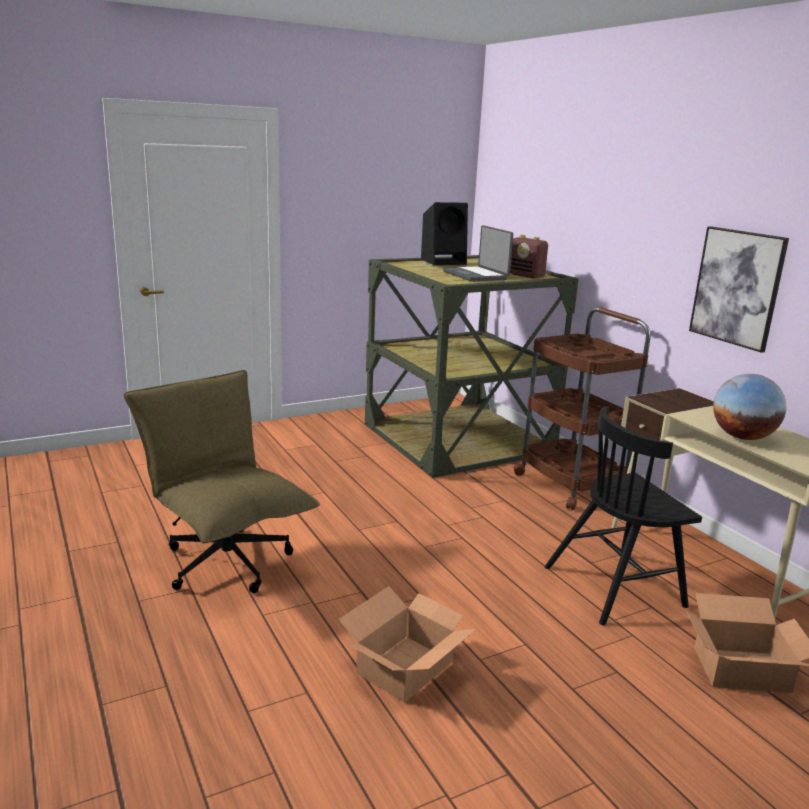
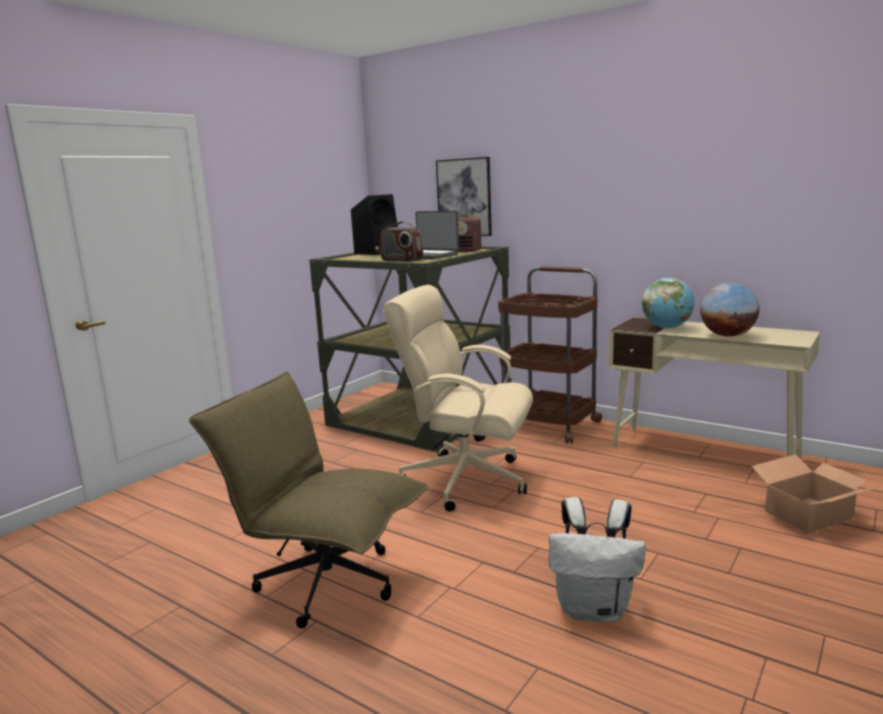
camera: 25 degrees left, 5 degrees down
(406, 667) = (594, 609): cardboard box -> white backpack
(429, 514) = (466, 480): none -> beige office chair
(440, 277) = (401, 260): none -> radio
(620, 584) = (667, 485): black chair -> none
(691, 410) = (666, 328): none -> globe
(737, 287) = (670, 224): picture -> picture (464, 197)

